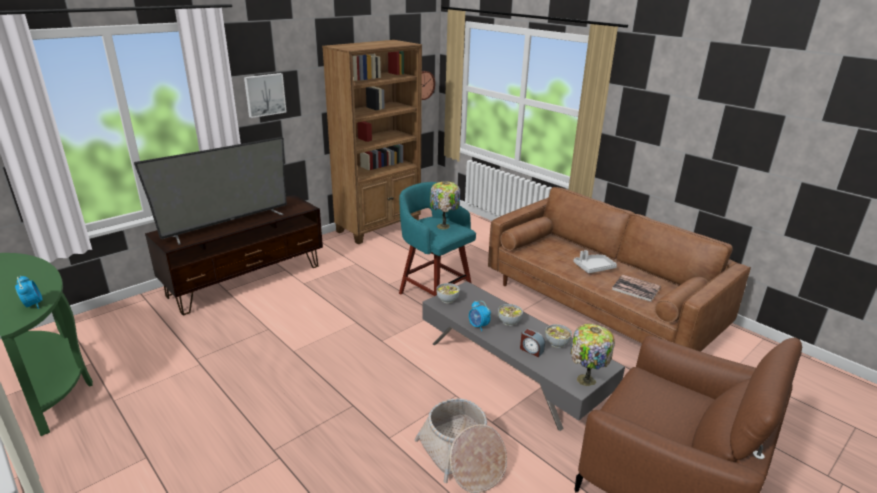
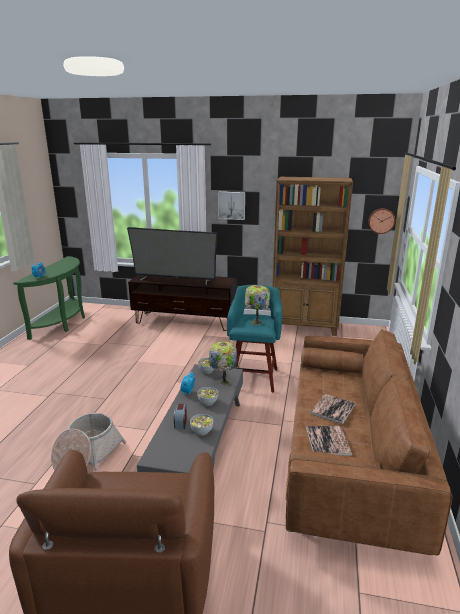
camera: 55 degrees right, 5 degrees down
(585, 381) = (163, 459): table lamp -> table lamp (223, 382)
(593, 267) = (332, 409): grey tray -> book

